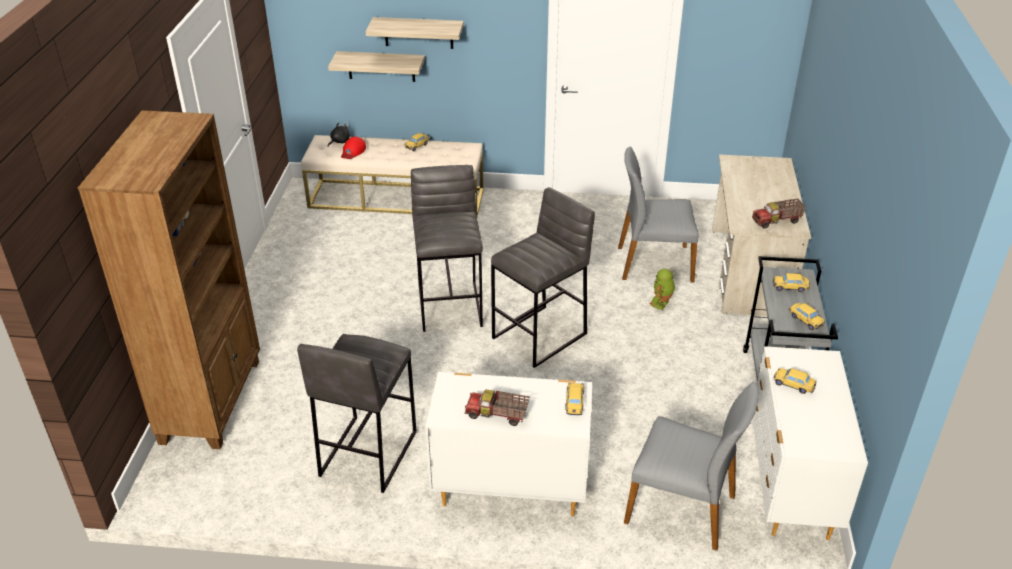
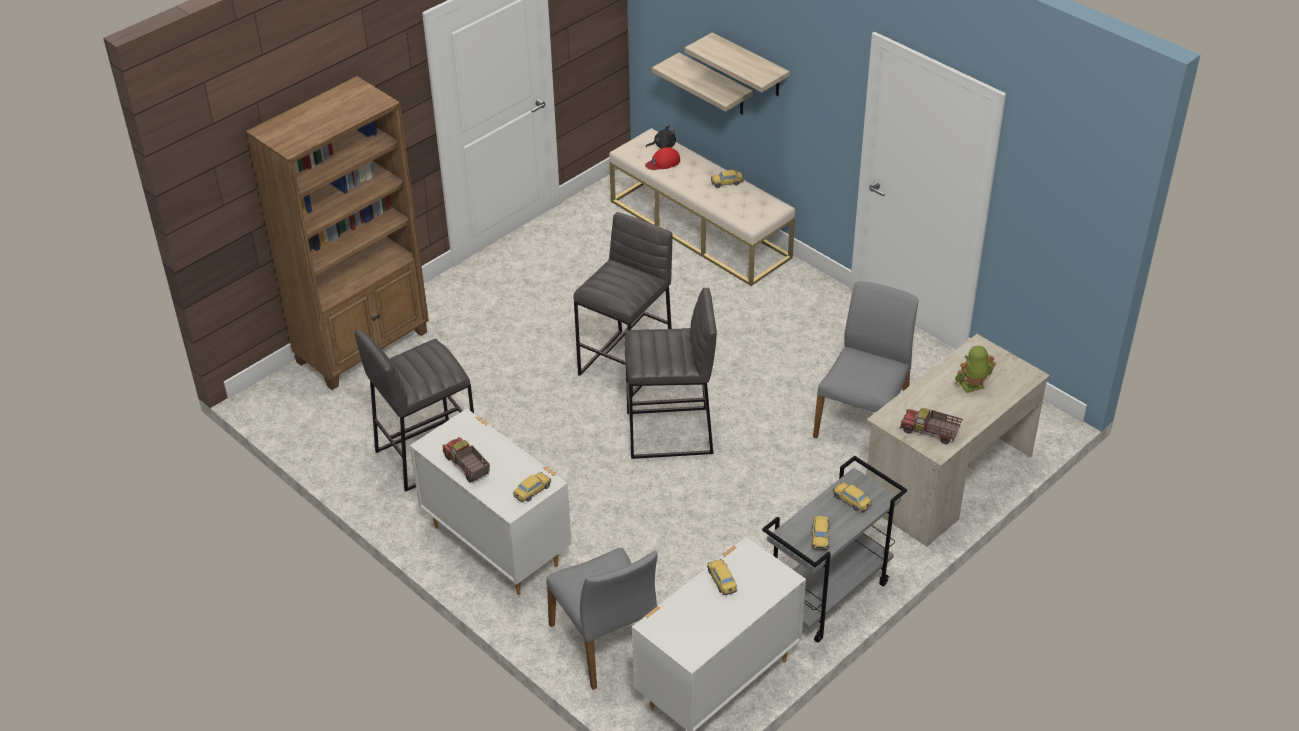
camera: 40 degrees right, 5 degrees up
(653, 263) = (863, 420): grey chair -> grey chair turned 75 degrees clockwise
(661, 304) = (816, 464): toy robot -> toy robot (973, 387)

